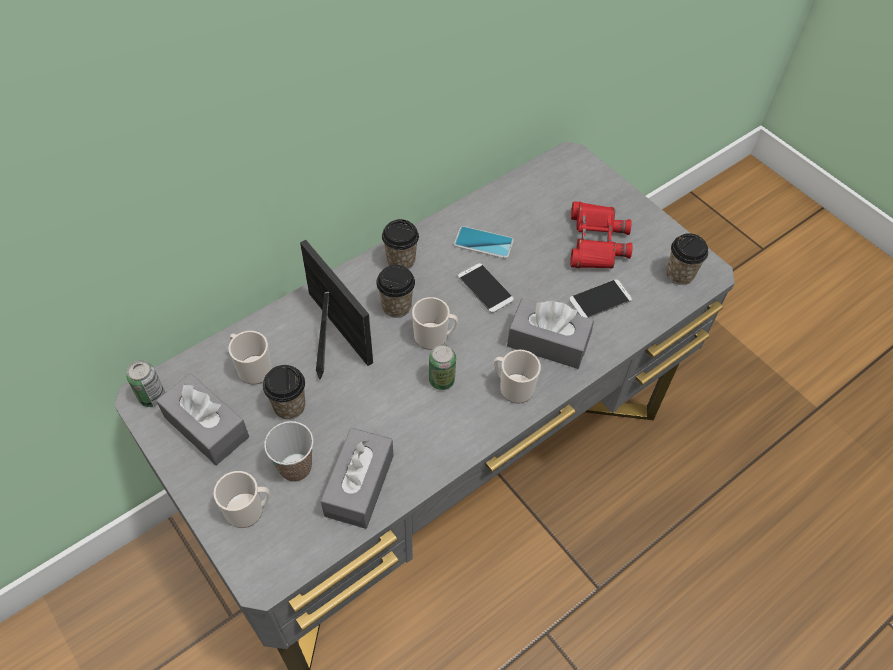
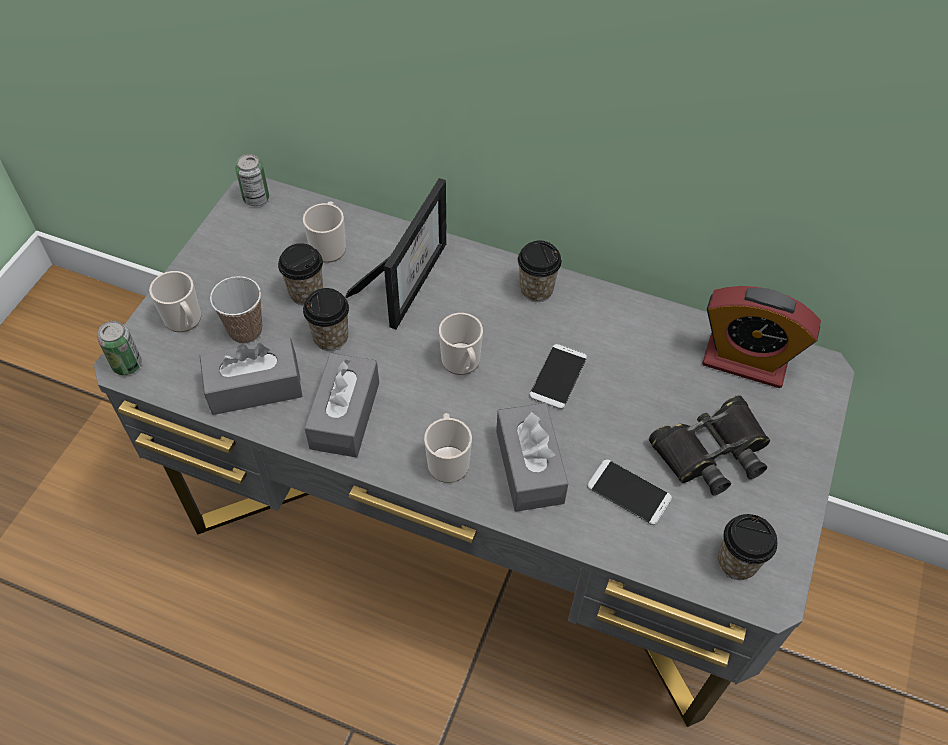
camera: 60 degrees right, 0 degrees up
(206, 427) = (249, 249): grey tissue box -> grey tissue box (345, 415)
(396, 306) = (476, 314): cup -> cup (331, 337)
(441, 380) = (414, 394): can -> can (127, 365)
(483, 243) = (618, 347): phone -> none
(540, 187) = (745, 361): none -> alarm clock
(595, 242) = (711, 451): red binoculars -> black binoculars

